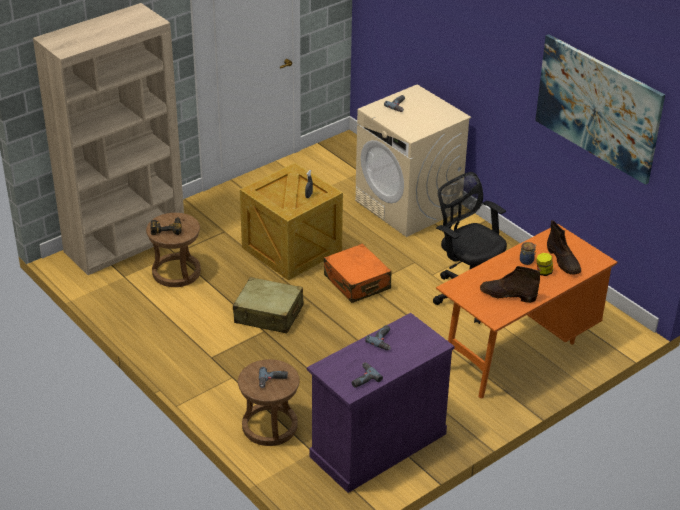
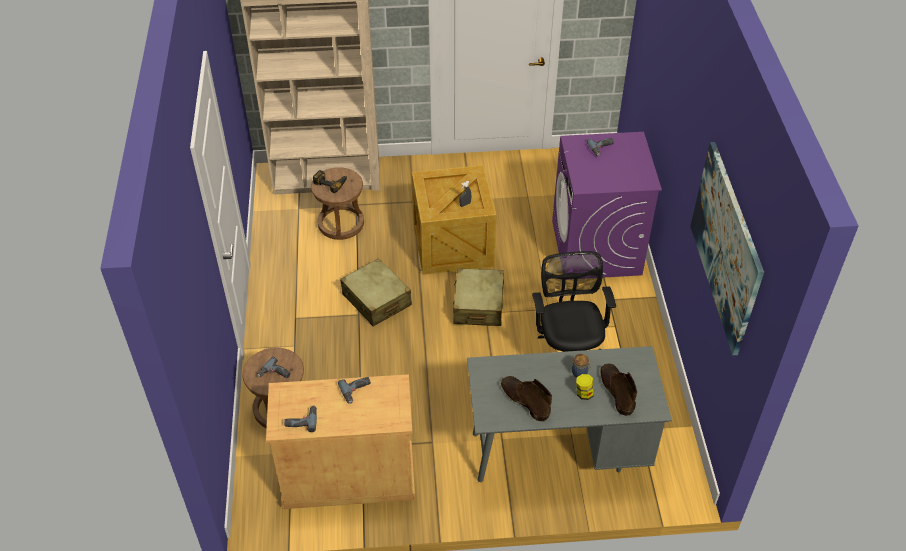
camera: 35 degrees right, 10 degrees up
(357, 282) = (478, 305): orange suitcase -> beige suitcase
(378, 445) = (348, 477): purple cabinet -> beige cabinet
(408, 206) = (596, 248): beige washing machine -> purple washing machine
(518, 351) = (558, 451): orange desk -> grey desk
(563, 261) = (616, 391): brown boot -> brown boot turned 150 degrees clockwise

